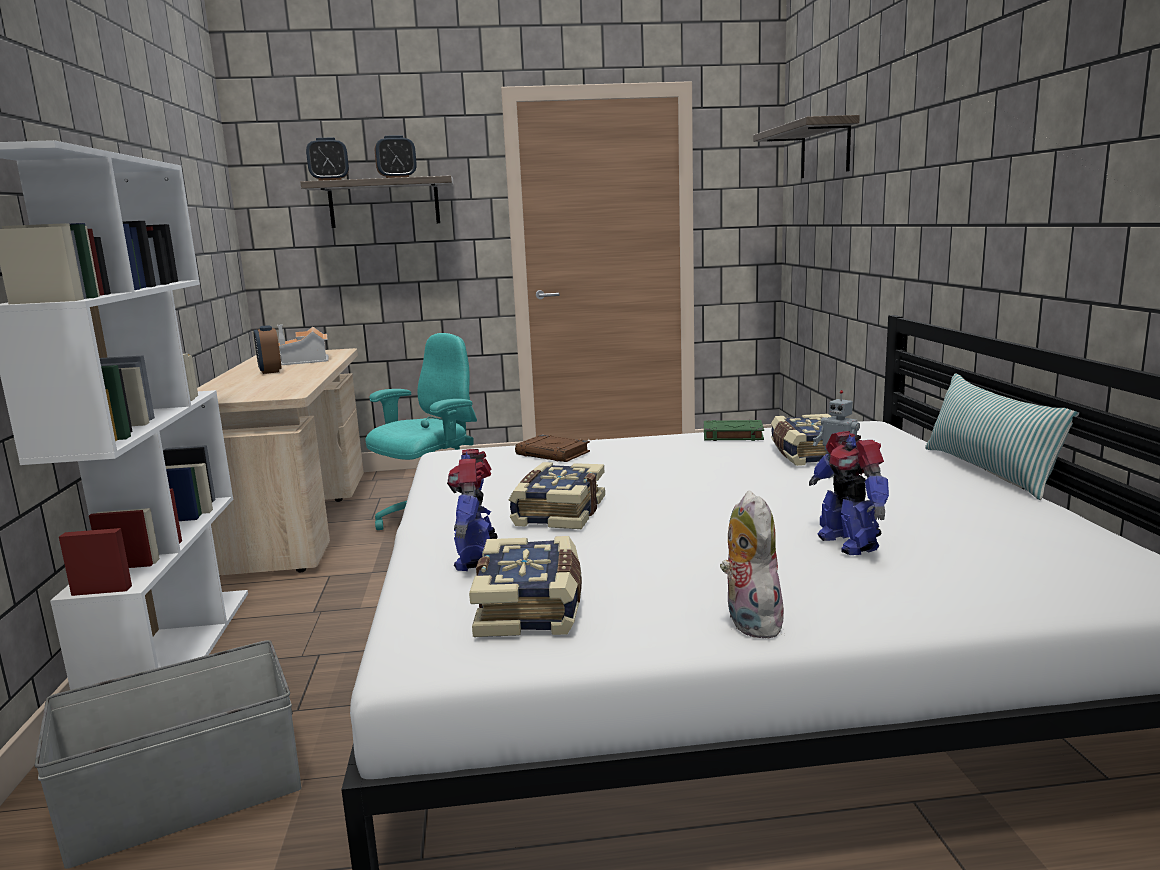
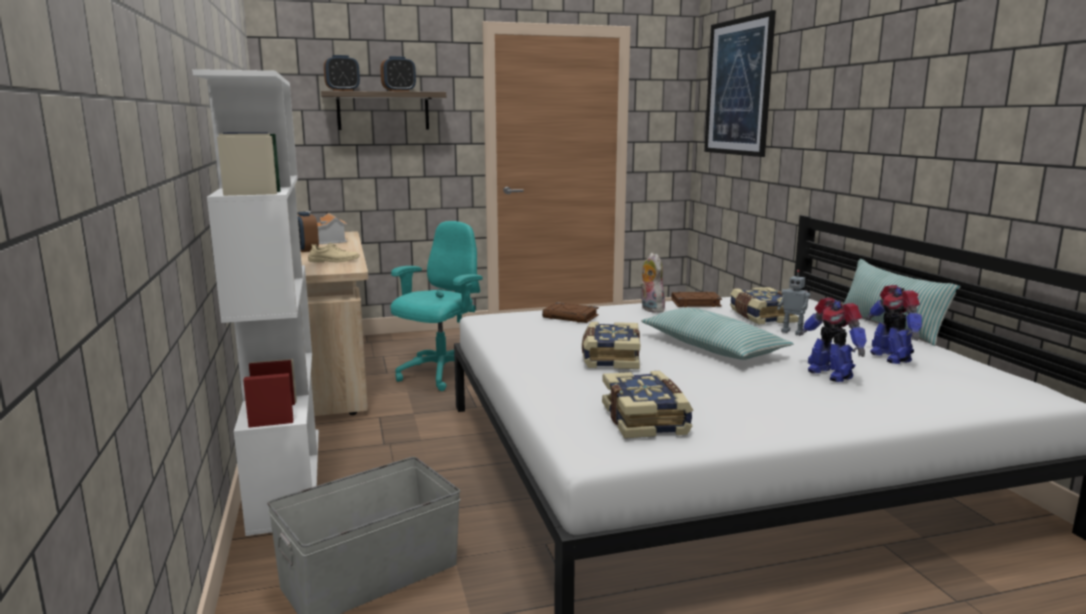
camera: 10 degrees left, 0 degrees up
(284, 384) = (334, 261): none -> beige shoe
(476, 558) = (577, 390): toy robot -> toy robot (890, 357)
(707, 499) = (712, 347): none -> pillow
(732, 435) = (695, 303): green book -> brown book
(748, 622) = (798, 423): plush toy -> plush toy (650, 309)
(825, 150) = (738, 87): shelf -> picture

